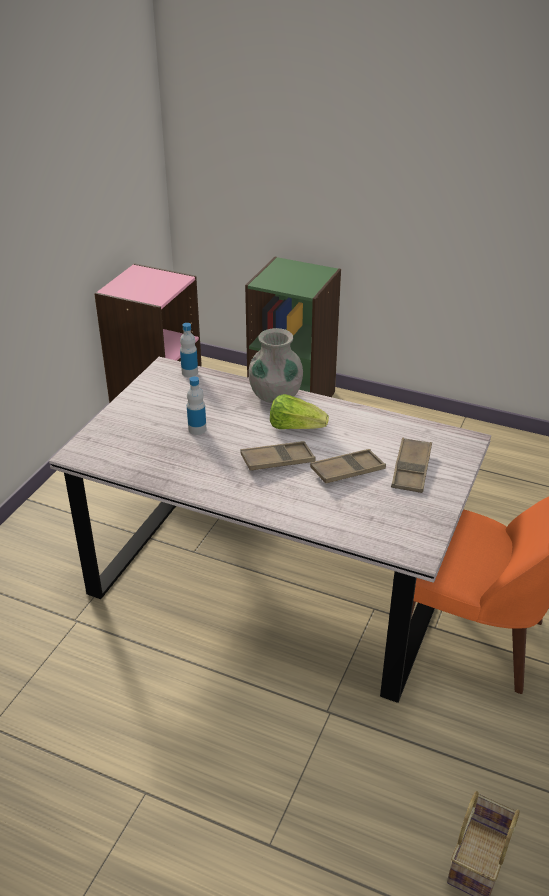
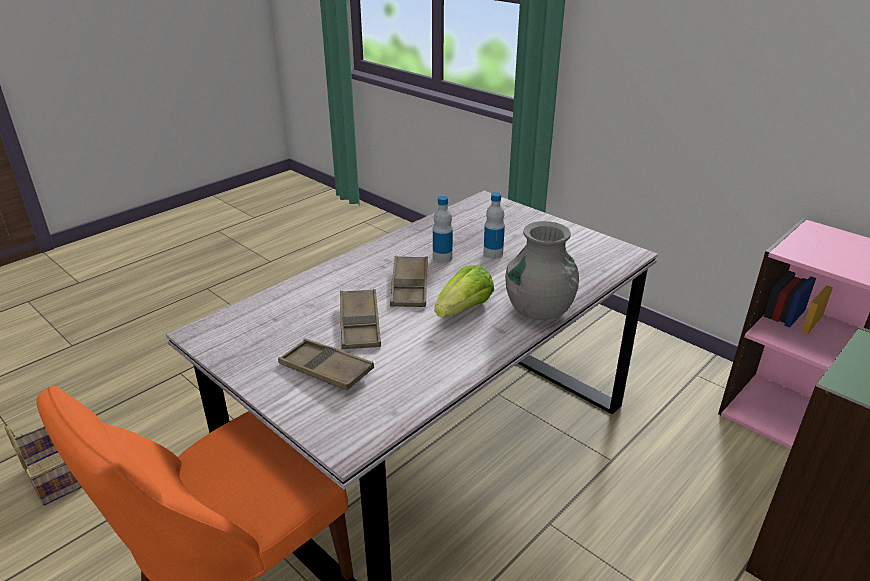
camera: 110 degrees right, 5 degrees down
(190, 372) = (613, 265): bottle -> bottle (442, 258)

